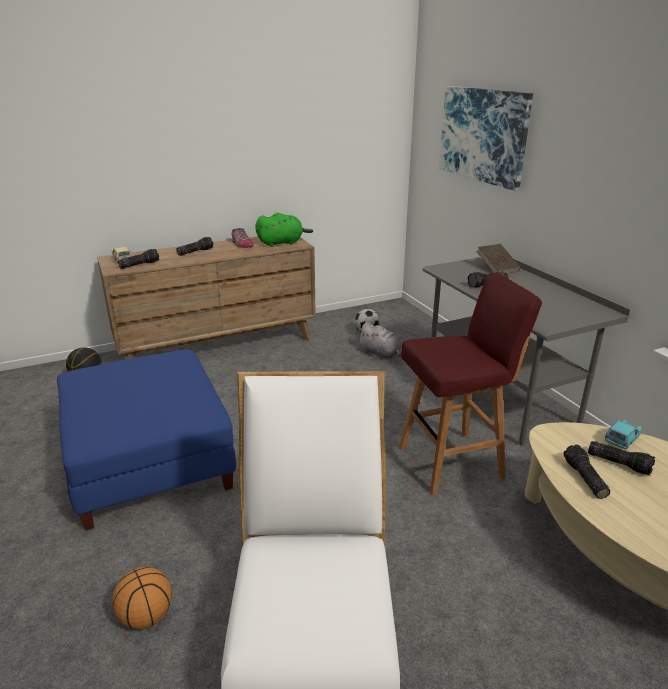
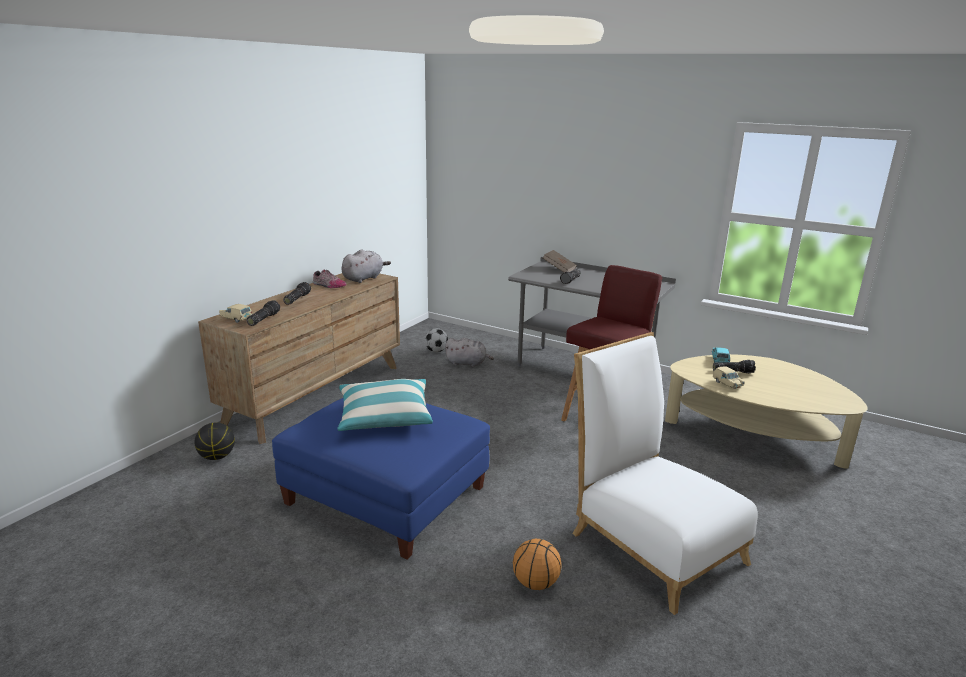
camera: 35 degrees left, 5 degrees down
(148, 383) = (385, 416): none -> pillow
(282, 243) = (364, 278): green plush toy -> grey plush toy
(483, 135) = (517, 166): picture -> none
(583, 478) = (727, 384): flashlight -> beige toy car

